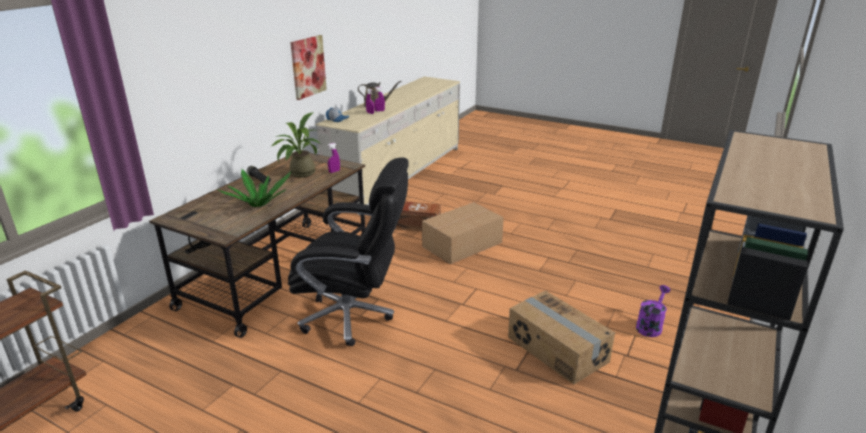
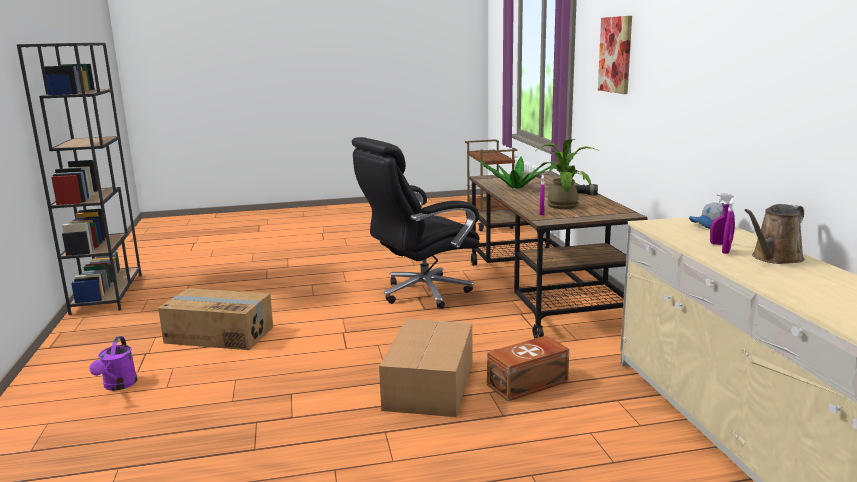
camera: 140 degrees right, 10 degrees down
(308, 67) = (731, 120): picture -> picture (615, 54)

